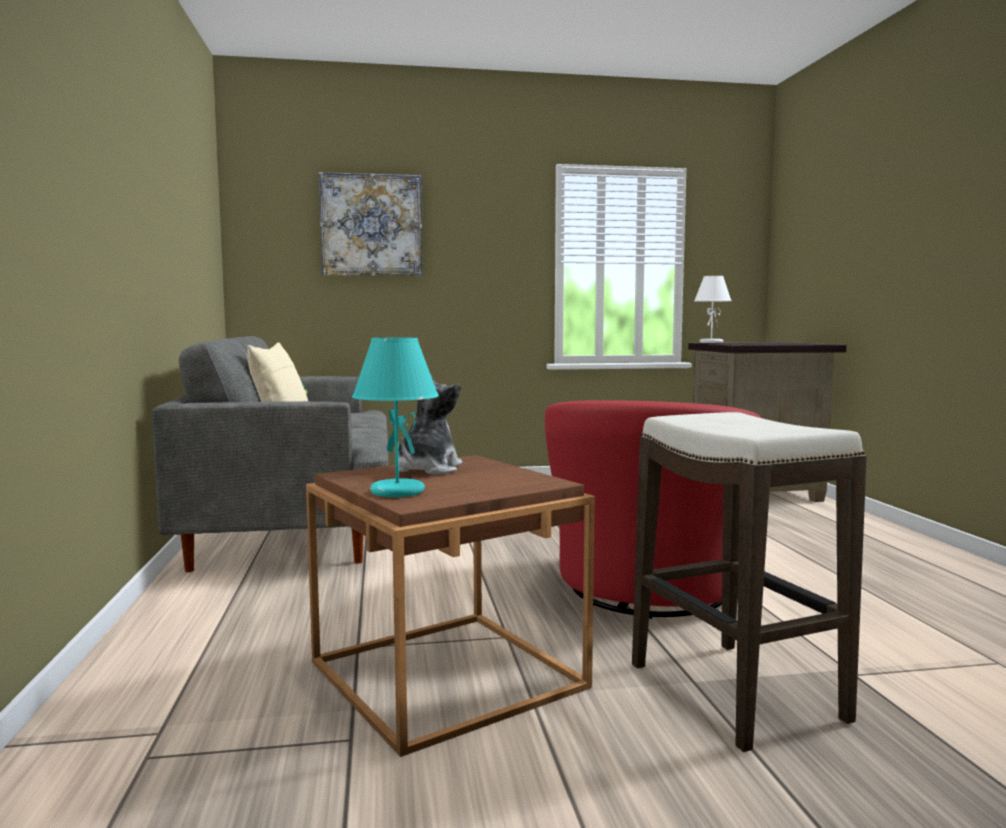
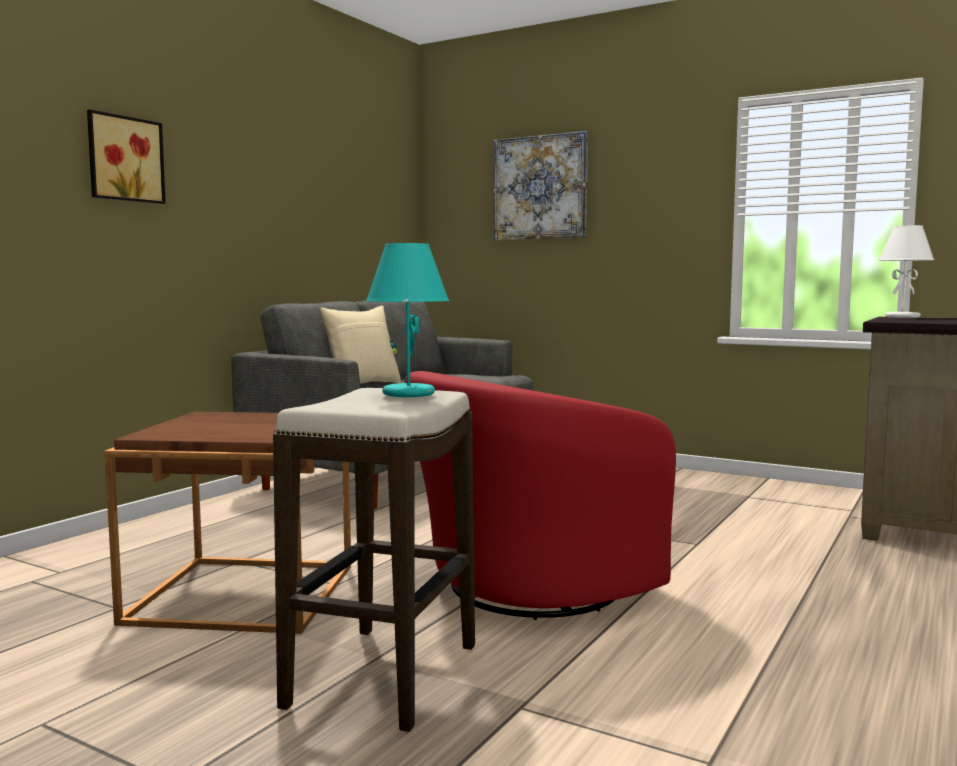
camera: 40 degrees right, 0 degrees up
(66, 136) = (124, 159): none -> picture
(396, 492) = (172, 428): turquoise table lamp -> turquoise table lamp (407, 394)
(427, 469) = (258, 418): plush toy -> none

